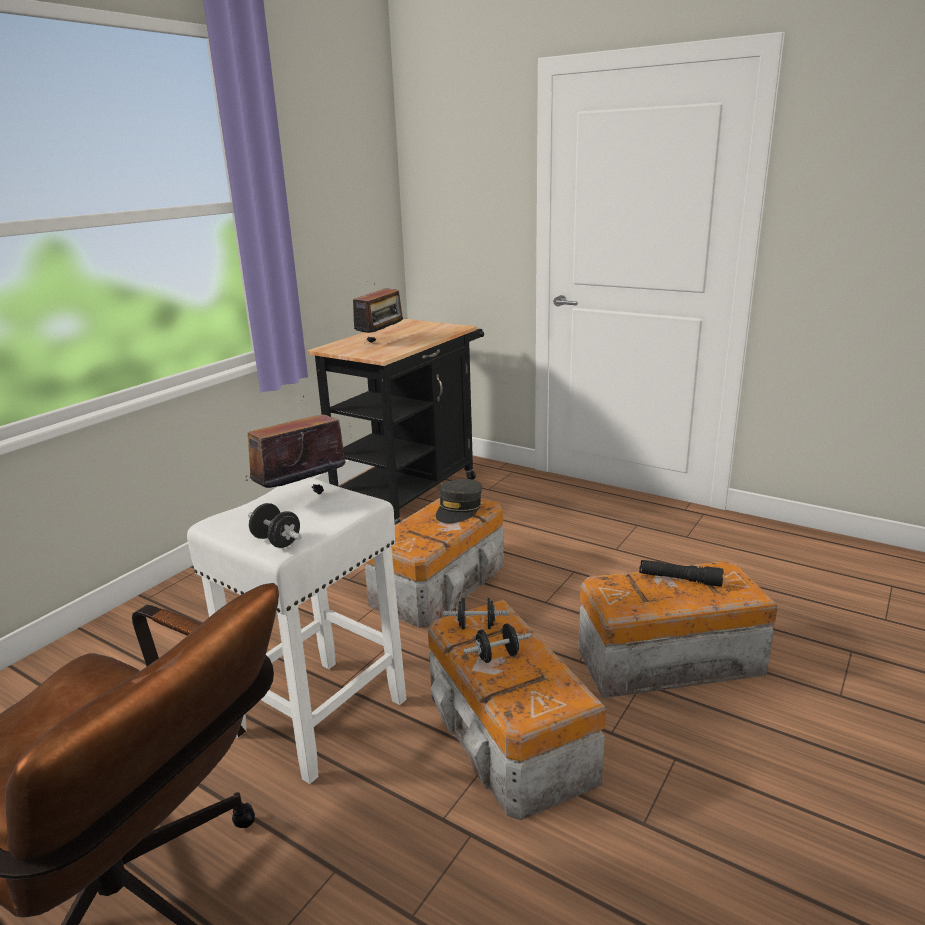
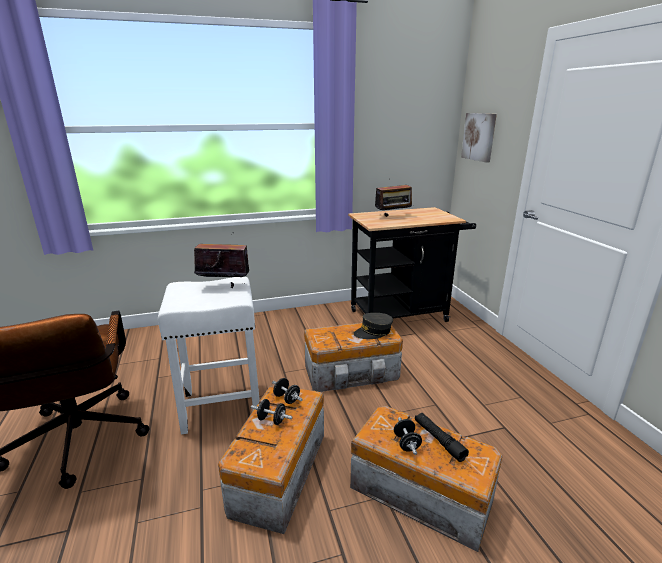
camera: 40 degrees right, 0 degrees up
(276, 541) = (176, 302): black dumbbell -> black dumbbell (406, 443)
(445, 207) = (479, 137): none -> picture

